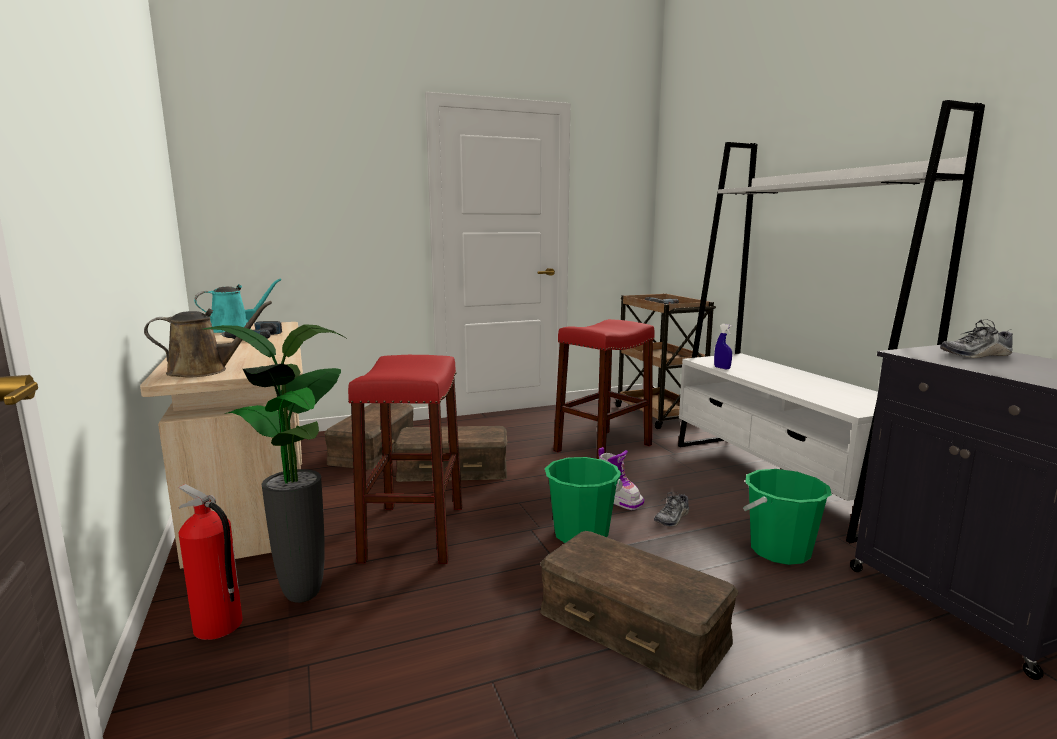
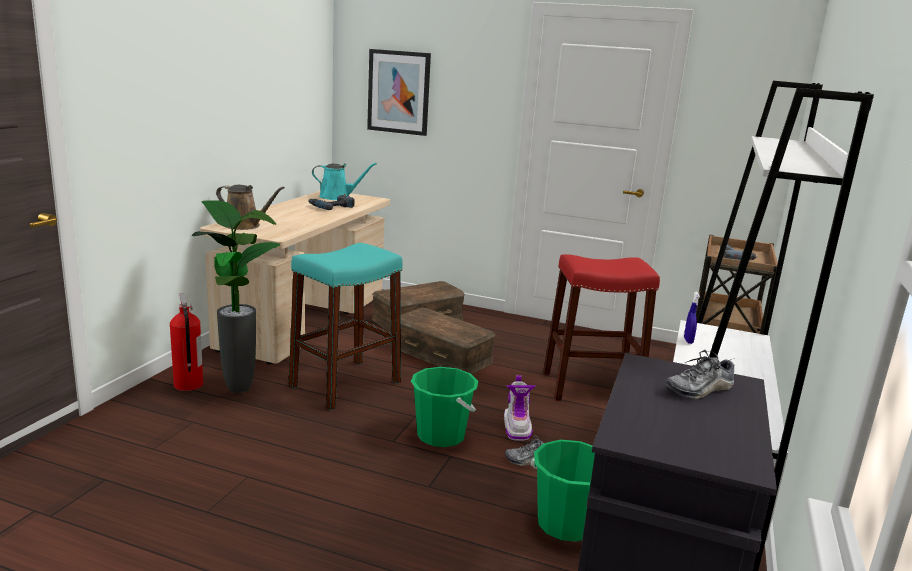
camera: 40 degrees right, 5 degrees up
(277, 195) = (399, 92): none -> picture
(414, 532) = (346, 384): red stool -> turquoise stool
(634, 625) = (364, 499): brown storage box -> none
(976, 355) = (699, 389): shoe -> shoe turned 60 degrees counterclockwise

